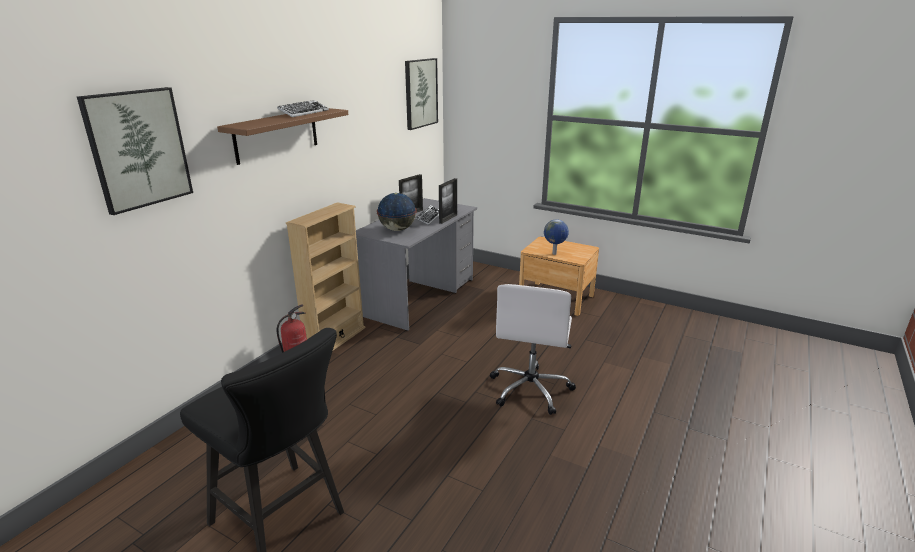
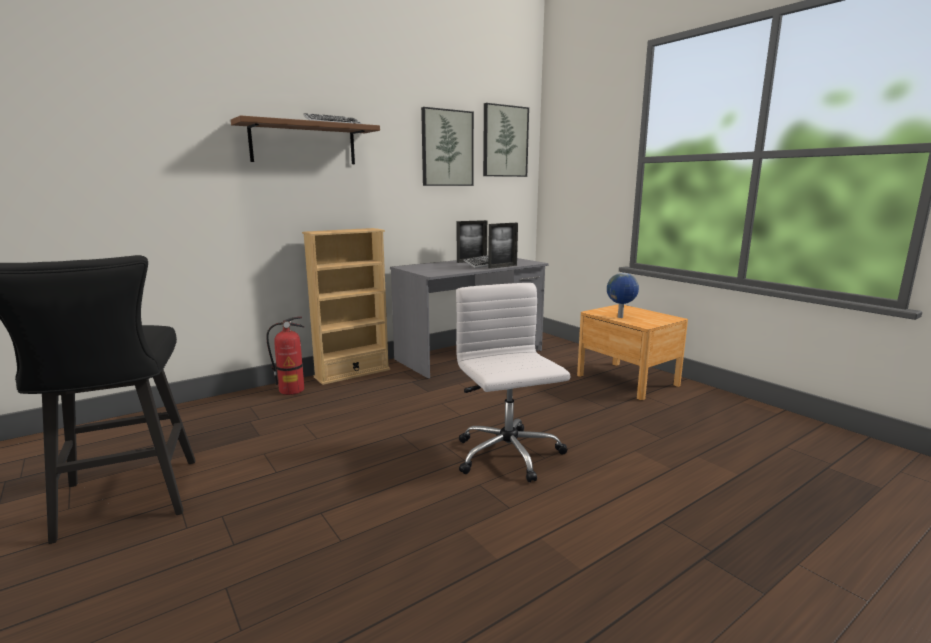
camera: 25 degrees right, 10 degrees down
(138, 149) = (137, 121): picture -> picture (447, 148)
(397, 229) = (438, 268): globe -> none
(530, 389) = (508, 456): white office chair -> white office chair turned 120 degrees clockwise

